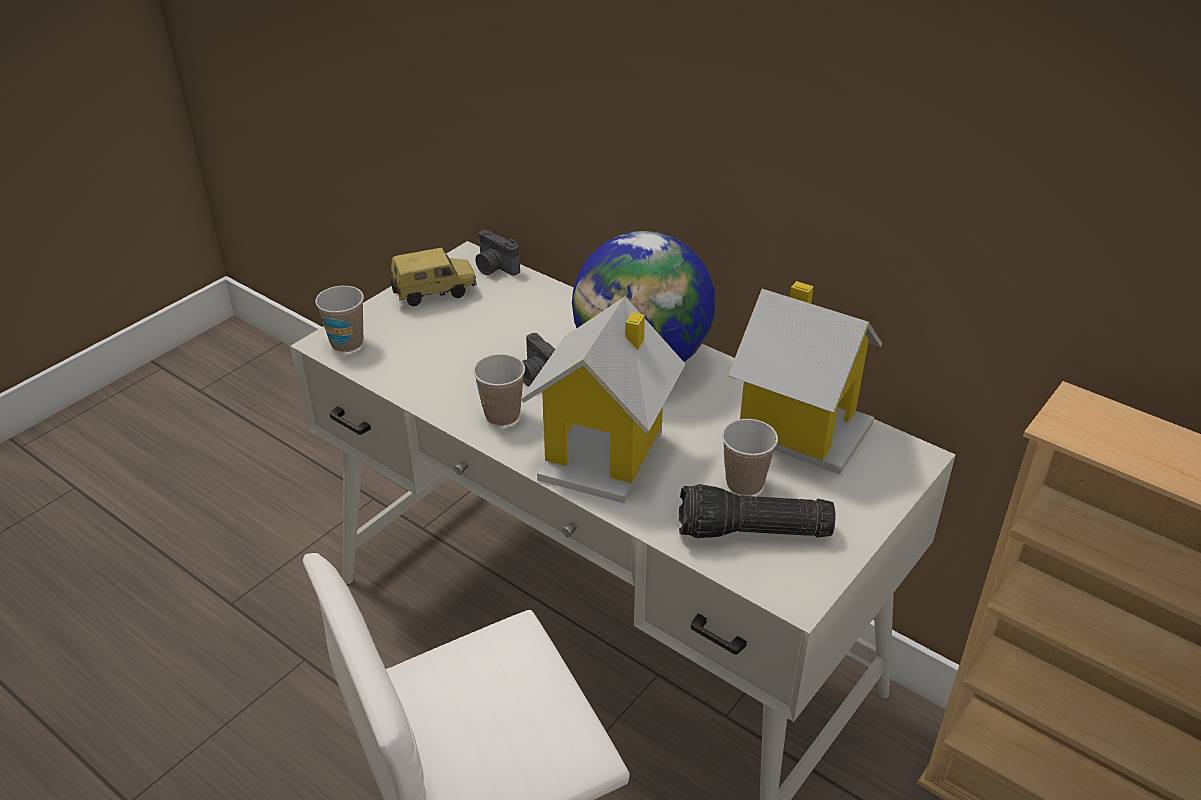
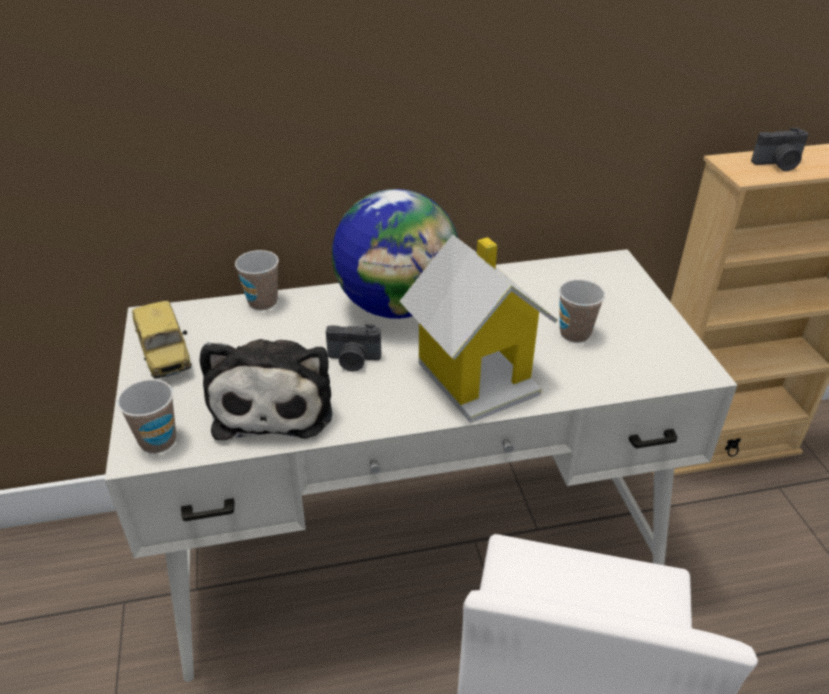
camera: 50 degrees left, 0 degrees up
(434, 292) = (168, 357): toy car -> toy car turned 135 degrees clockwise
(444, 368) = (274, 402): none -> plush toy
(494, 268) = (187, 312): camera -> camera (778, 164)
(502, 415) = (373, 401): cup -> cup (263, 302)
(752, 533) = (625, 356): flashlight -> none
(800, 426) = (543, 284): toy house -> none

